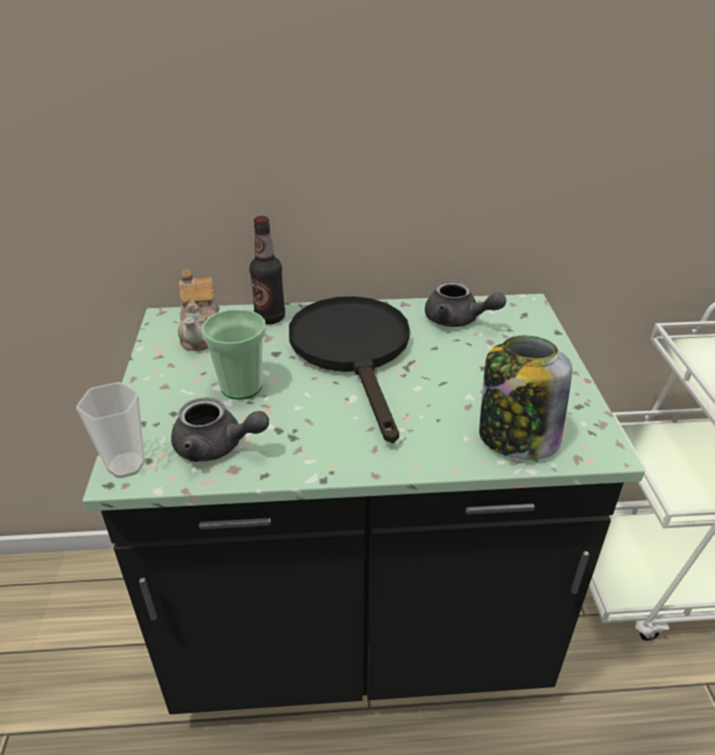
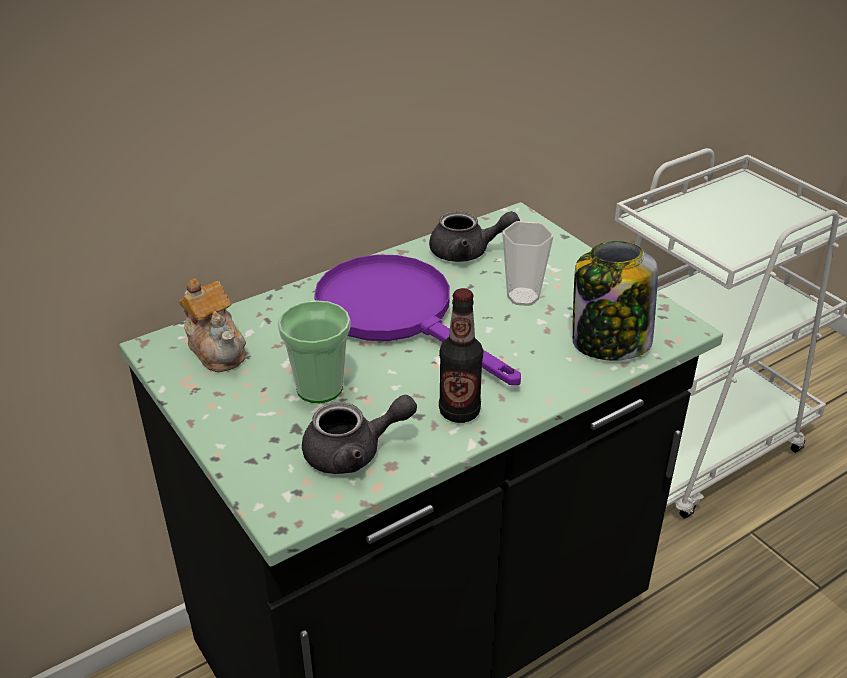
camera: 30 degrees left, 0 degrees up
(126, 465) = (279, 505): cup -> cup (523, 297)
(270, 318) = (277, 309): bottle -> bottle (459, 412)
(354, 351) = (398, 315): black frying pan -> purple frying pan

